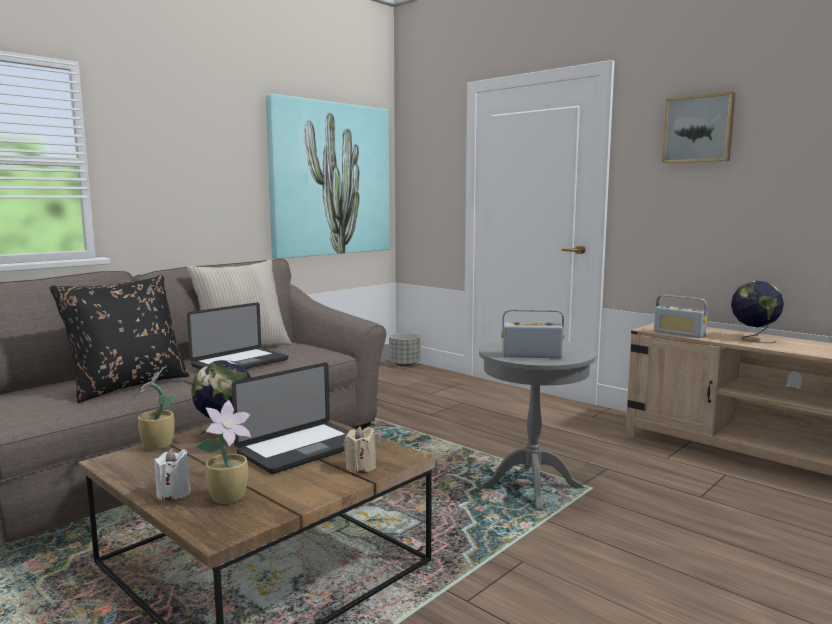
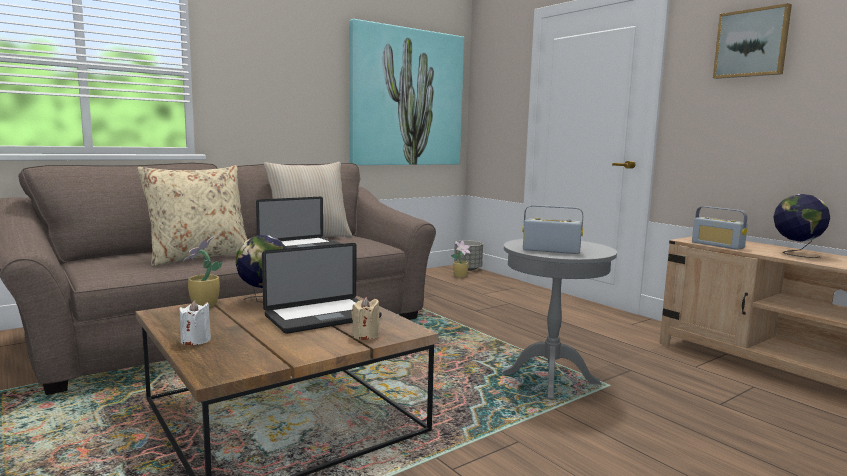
camera: 10 degrees right, 0 degrees up
(127, 385) = (199, 257): black pillow -> beige pillow
(230, 497) = (240, 347): potted plant -> potted plant (461, 276)

